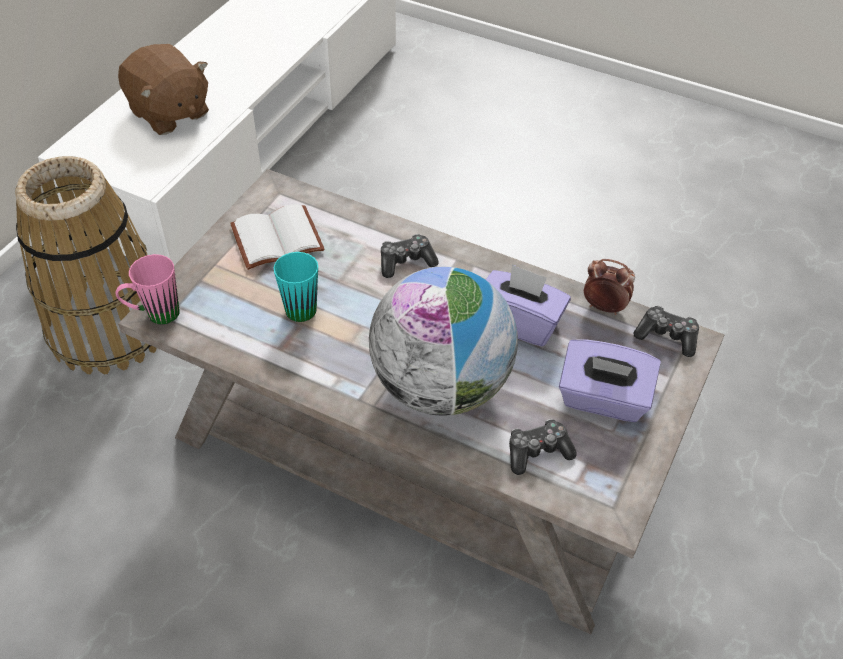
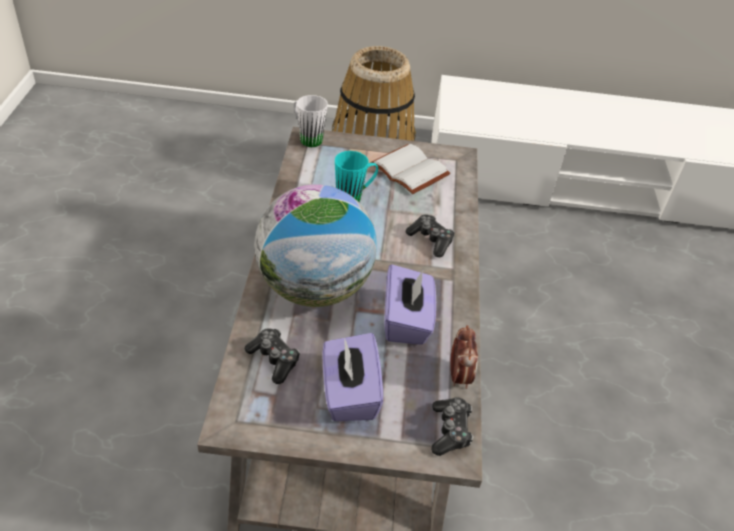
camera: 65 degrees right, 5 degrees down
(154, 315) = (307, 138): pink mug -> white mug
(169, 113) = (527, 111): brown plush toy -> none

